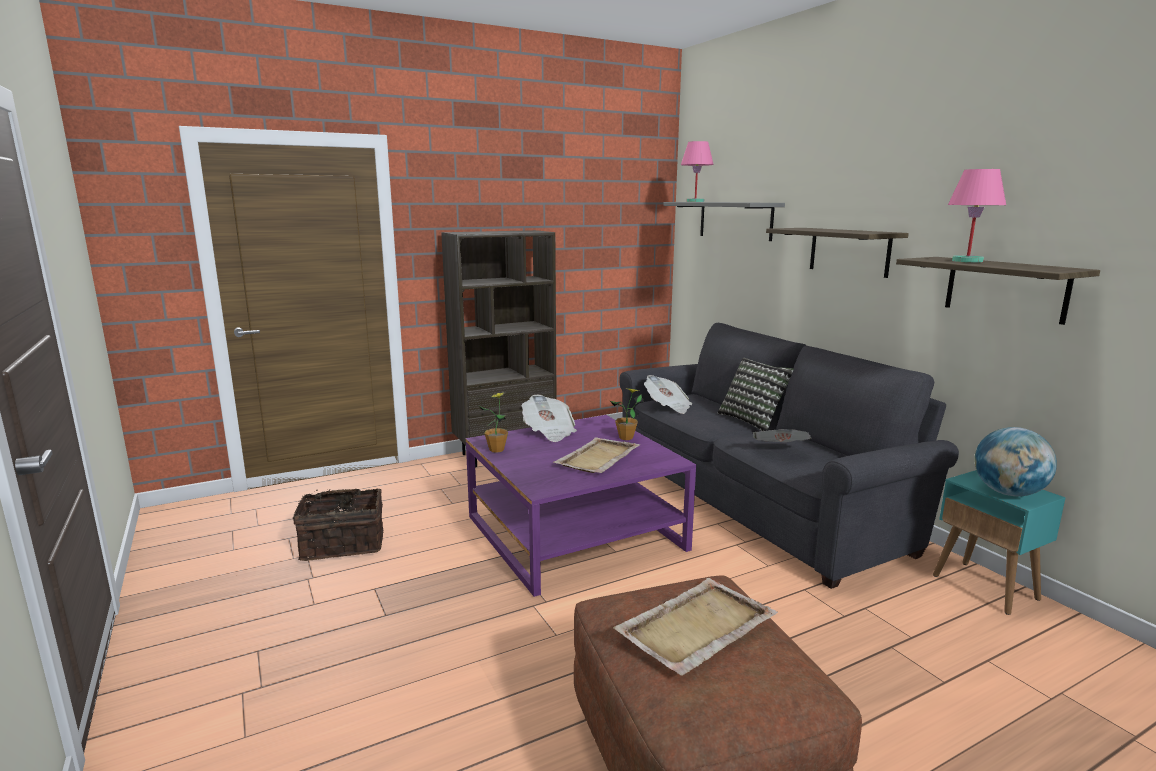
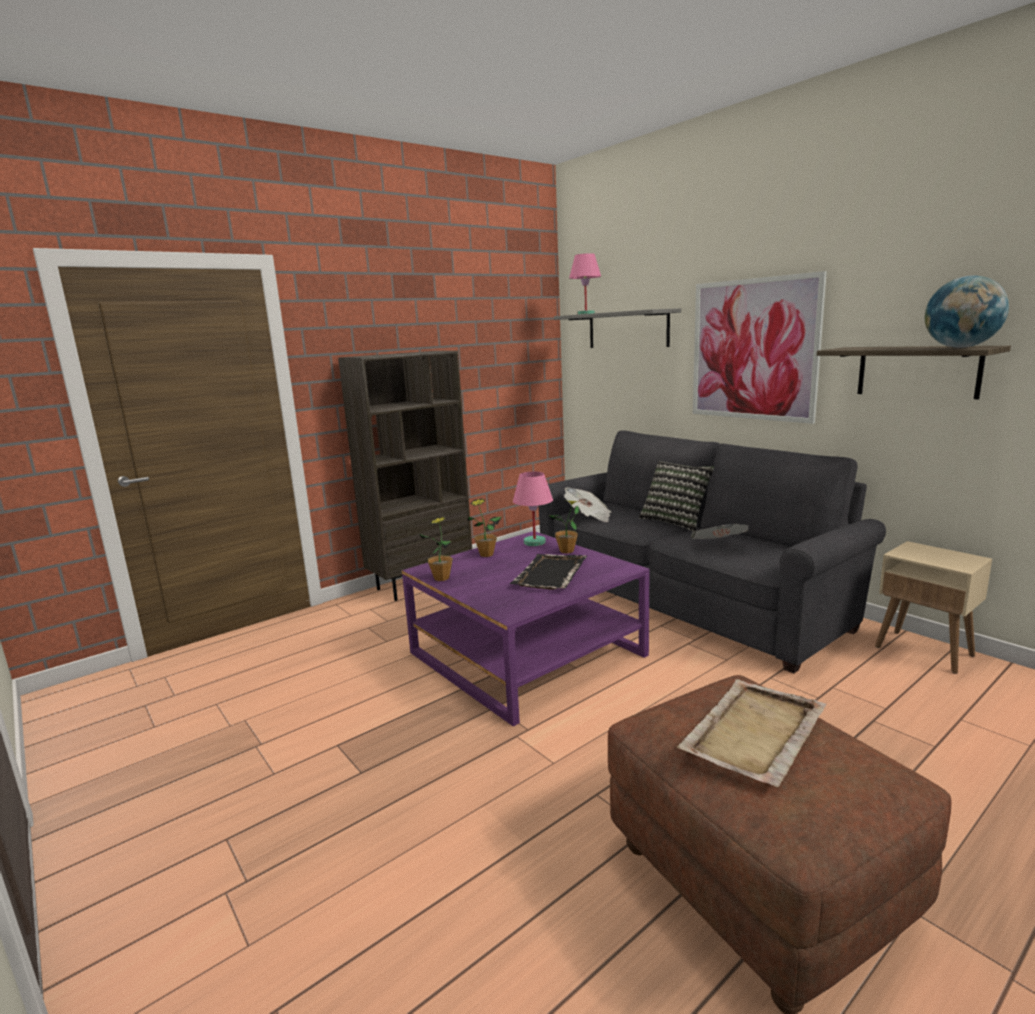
camera: 10 degrees left, 0 degrees up
(343, 544) = (283, 701): basket -> none
(549, 432) = (486, 554): newspaper -> potted plant
(597, 458) = (550, 574): beige tray -> black tray
(849, 251) = (753, 350): shelf -> picture
(968, 261) = (884, 347): pink table lamp -> pink table lamp (535, 542)
(986, 587) = (925, 651): turquoise side table -> beige side table
(1008, 493) = (944, 560): globe -> globe (960, 347)

